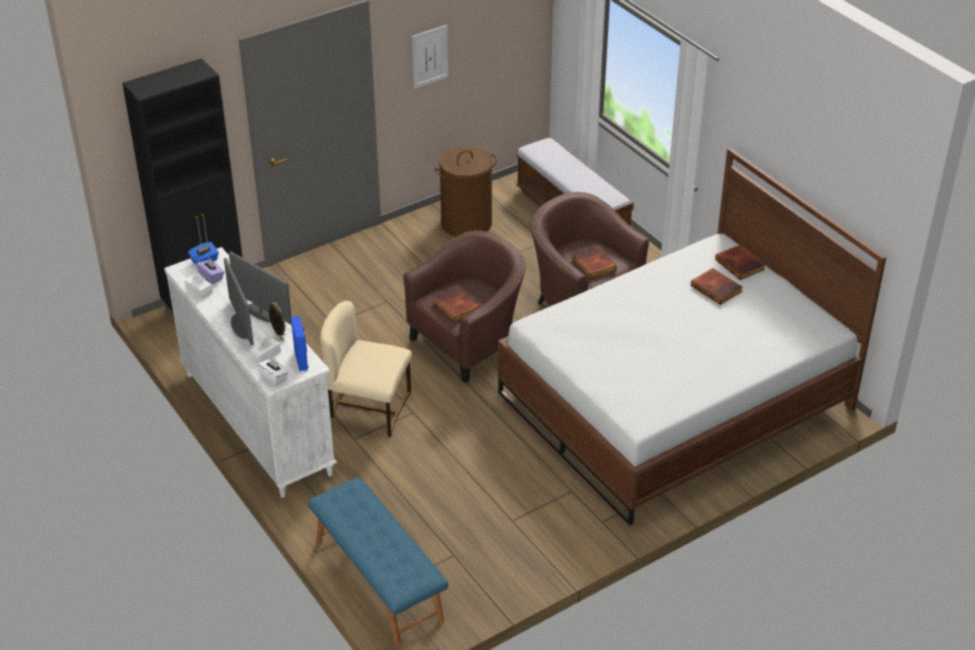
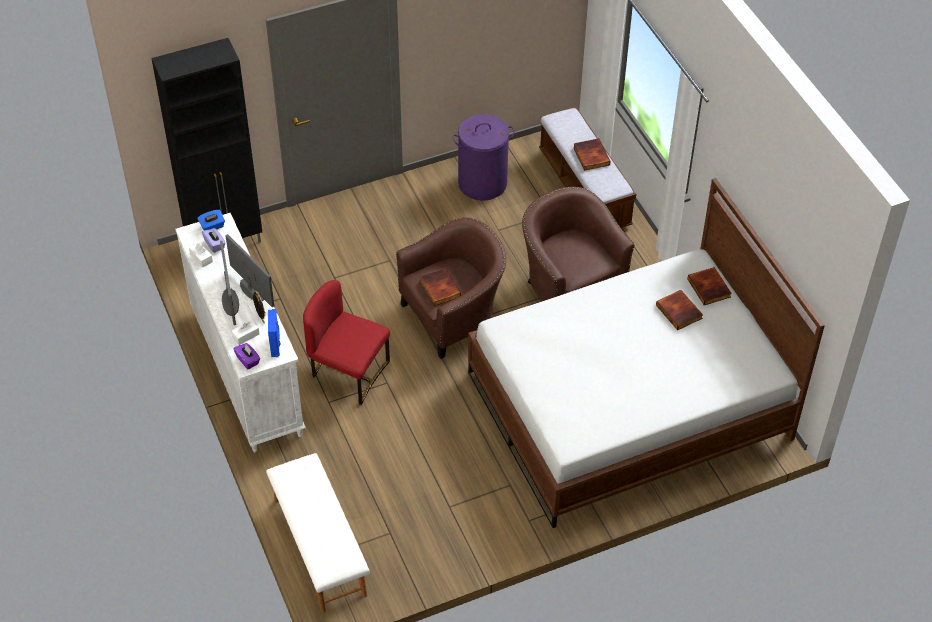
camera: 10 degrees right, 10 degrees up
(274, 377) = (248, 360): white tissue box -> purple tissue box
(369, 408) = (348, 372): beige chair -> red chair
(377, 580) = (319, 547): blue bench -> white bench
(430, 56) = (457, 33): picture -> none
(466, 223) = (482, 183): brown laundry basket -> purple laundry basket
(592, 264) = (577, 260): book -> book (590, 156)

